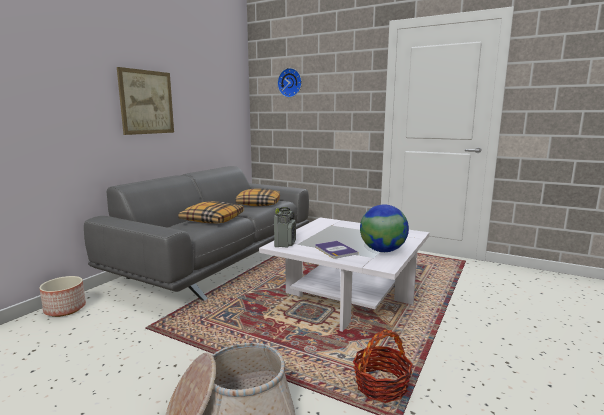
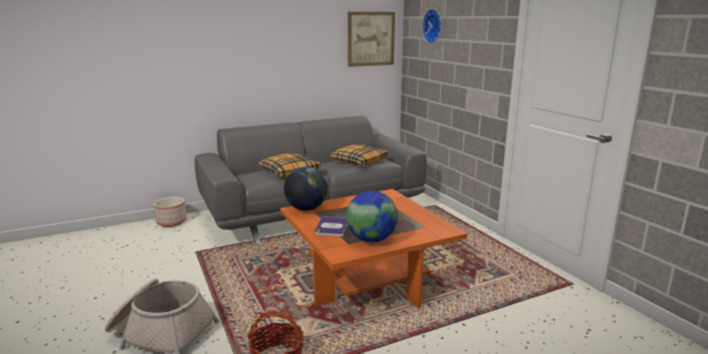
camera: 35 degrees right, 5 degrees up
(146, 102) = (265, 53): picture -> picture (371, 39)
(285, 243) = (306, 209): radio -> globe
(347, 299) = (367, 280): white coffee table -> orange coffee table

